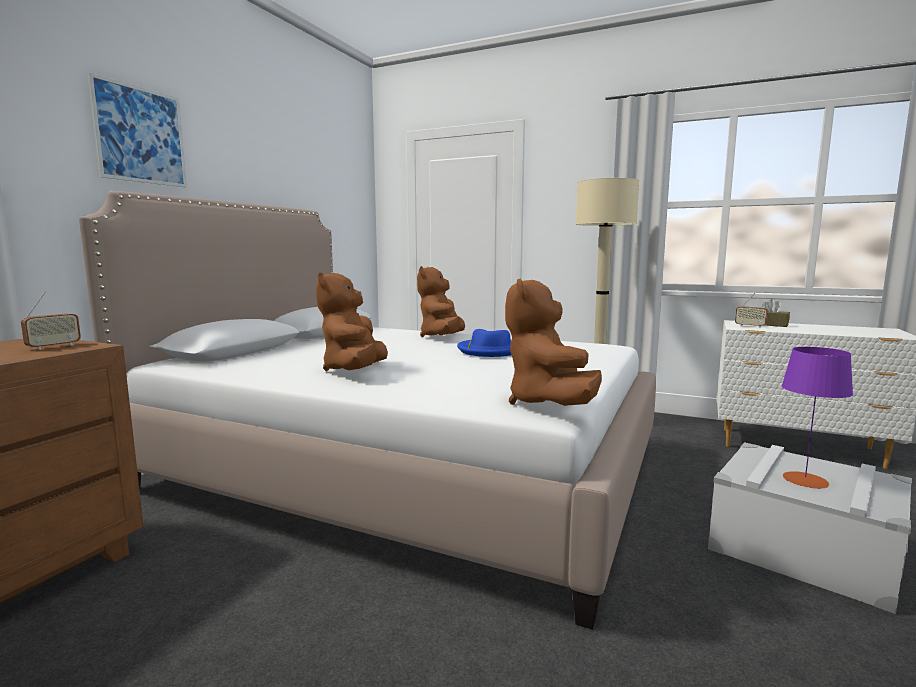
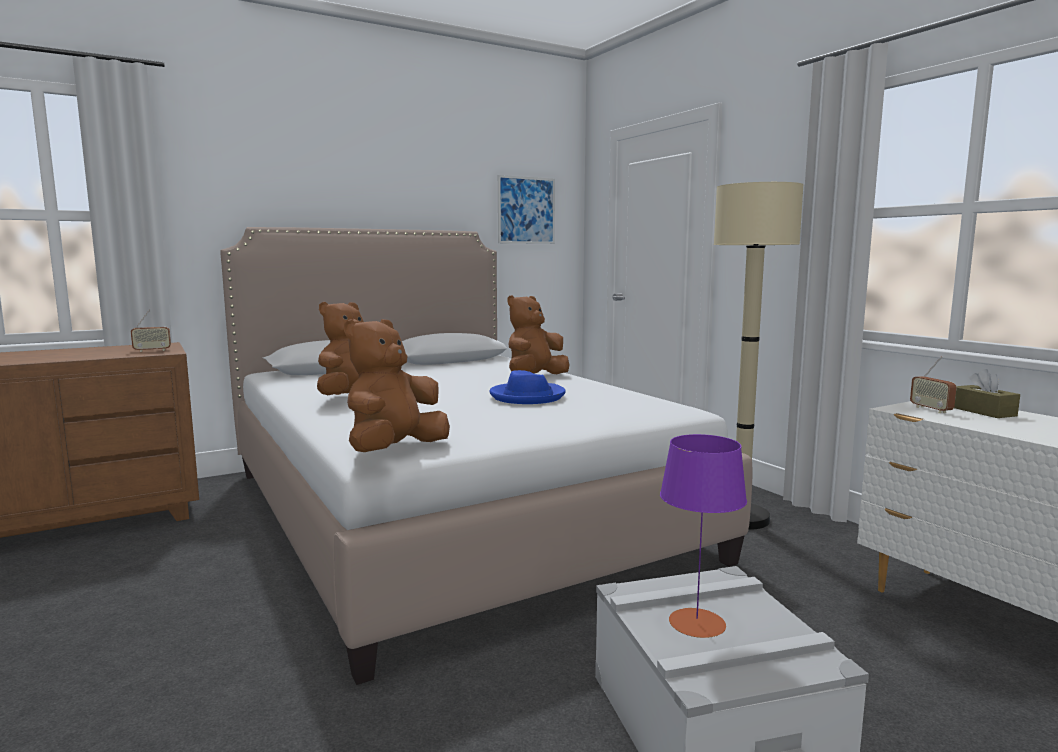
camera: 35 degrees right, 0 degrees up
(140, 135) = (286, 176): picture -> picture (526, 210)

